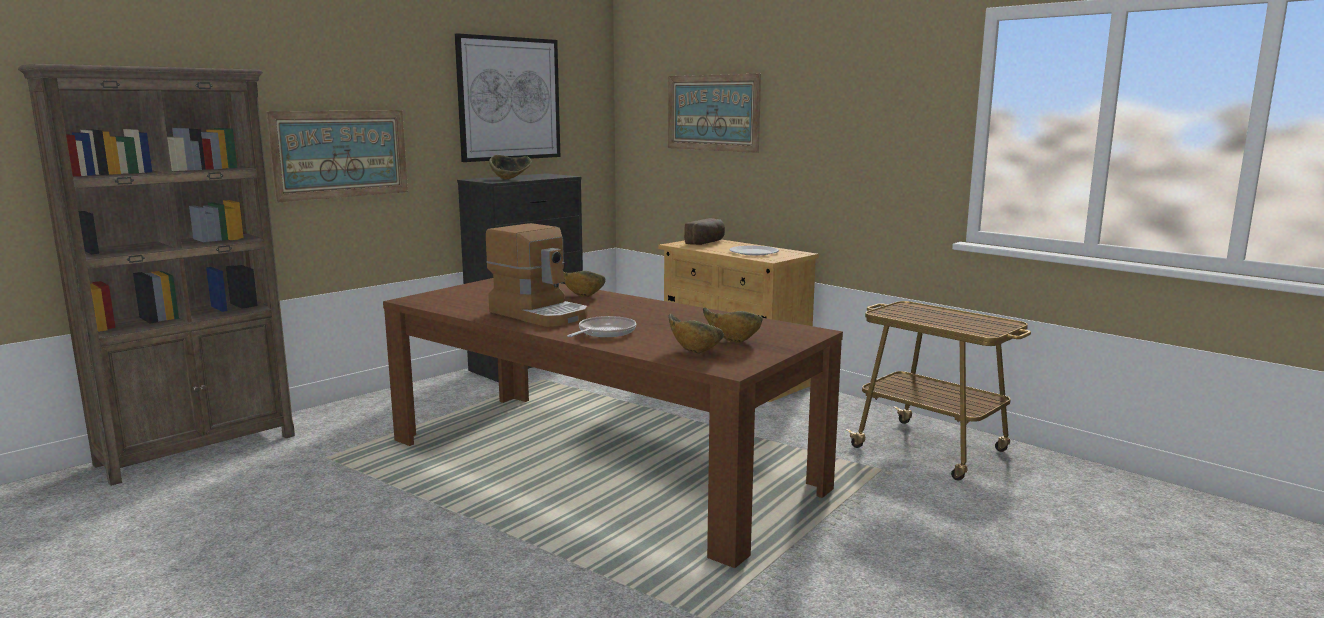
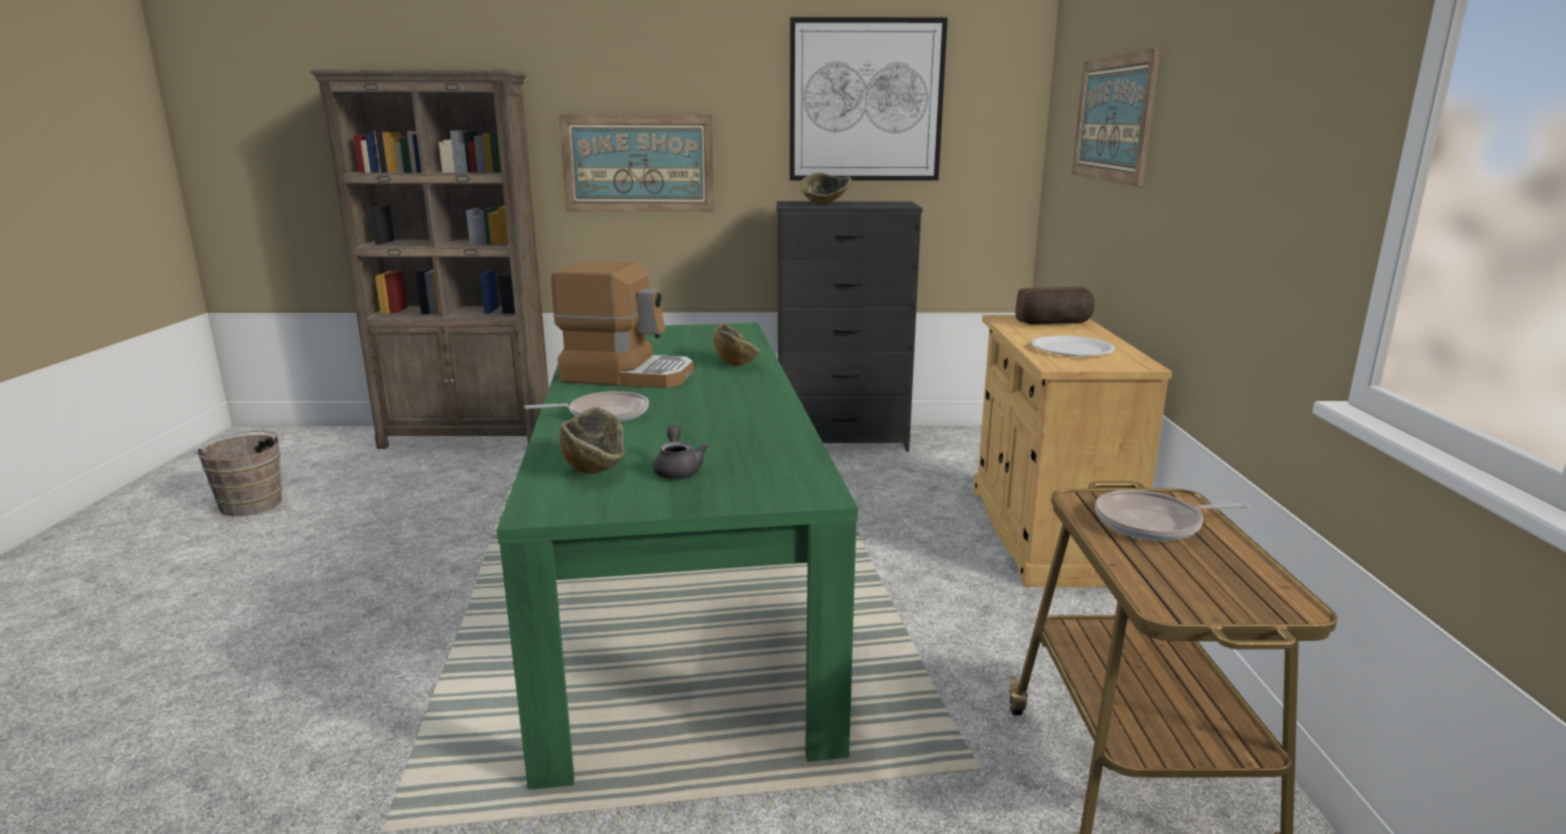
camera: 45 degrees right, 5 degrees up
(78, 563) = (252, 503): none -> brown bucket
(540, 314) = (628, 375): coffee machine -> coffee machine turned 75 degrees counterclockwise
(599, 464) = (679, 581): brown dining table -> green dining table
(731, 341) = (678, 470): bowl -> grey teapot
(920, 314) = (1154, 524): none -> frying pan

